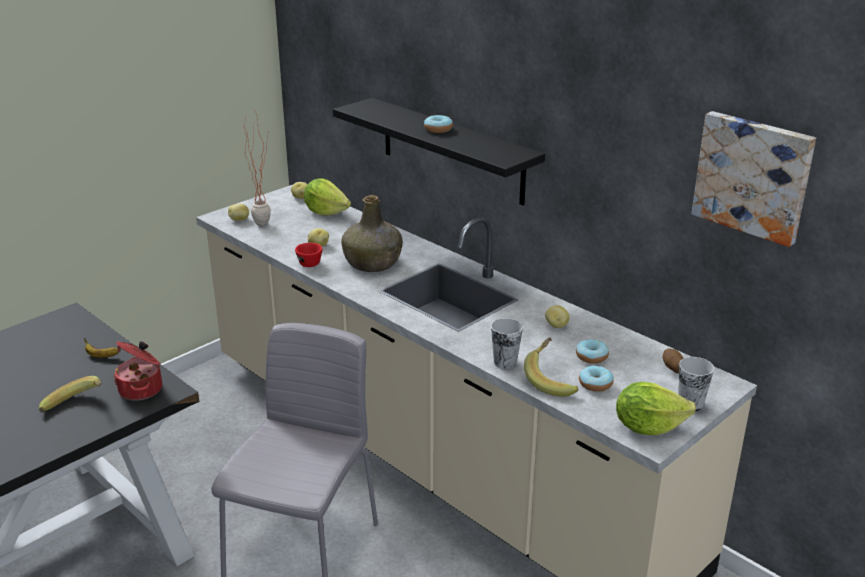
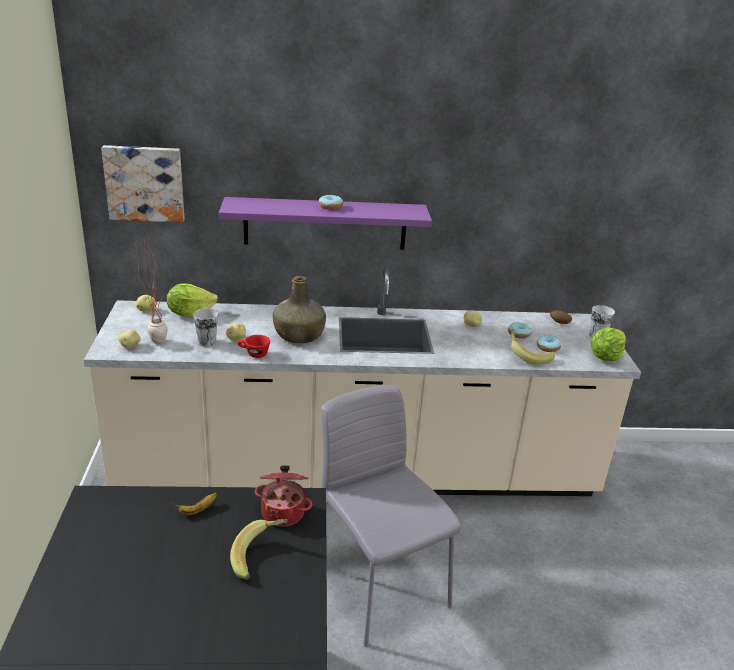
camera: 50 degrees left, 0 degrees up
(451, 150) = (325, 223): black shelf -> purple shelf
(505, 362) = (490, 358): cup -> cup (207, 342)
(753, 176) = (596, 182): picture -> picture (145, 183)

